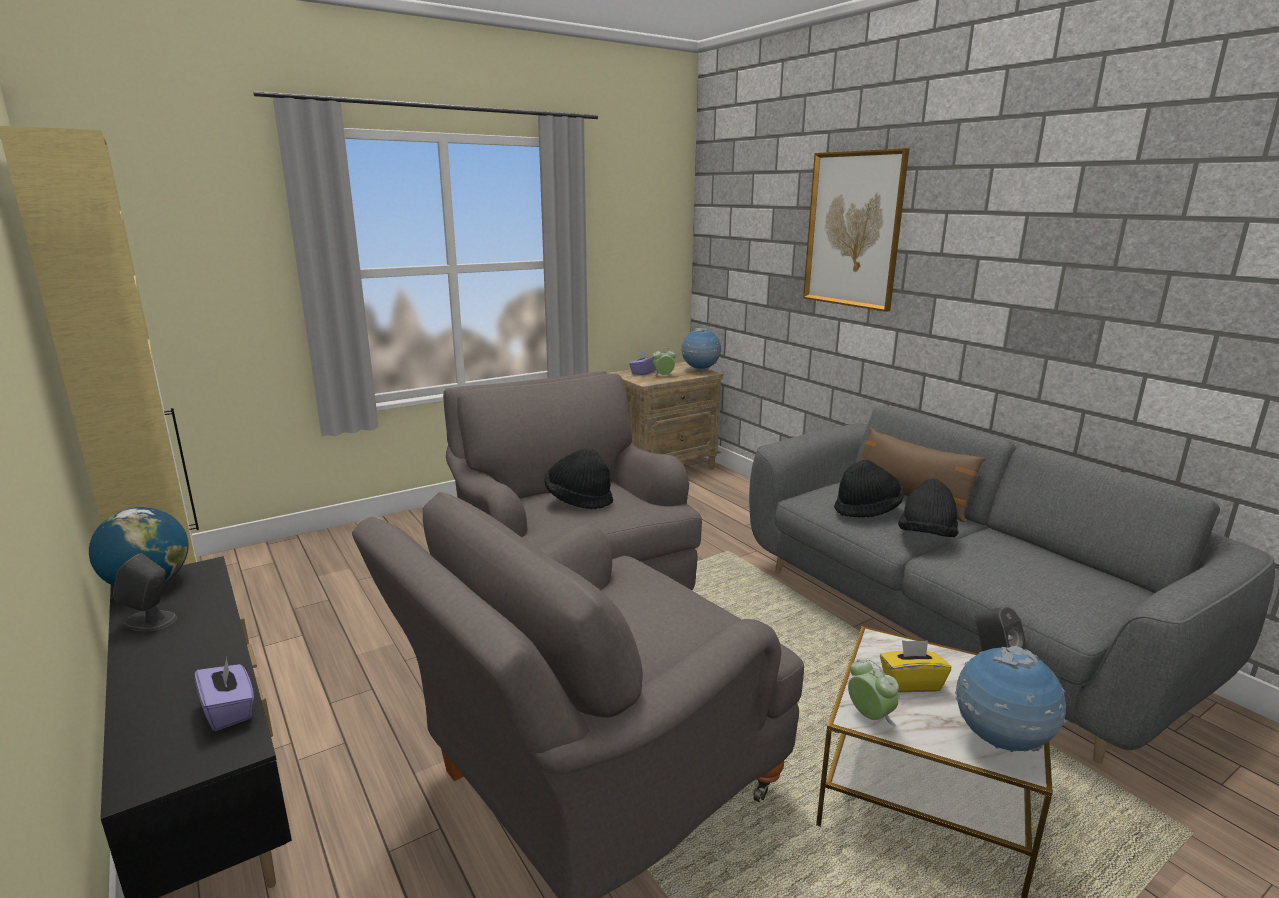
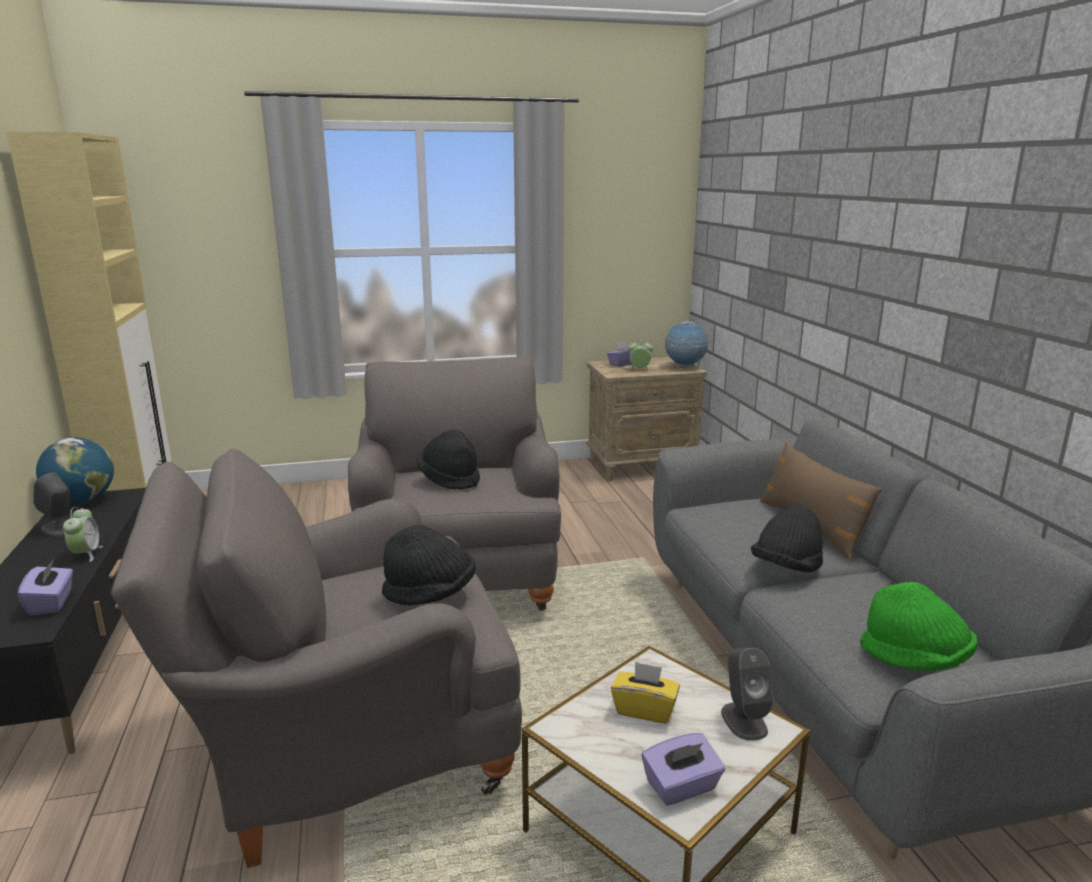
camera: 20 degrees right, 0 degrees up
(853, 230) = (817, 219): picture -> none
(867, 510) = (746, 531): black hat -> black hat (430, 594)
(869, 717) = (570, 730): alarm clock -> alarm clock (86, 554)
(1000, 742) = (681, 787): globe -> purple tissue box
(1086, 593) = (914, 659): none -> green hat

